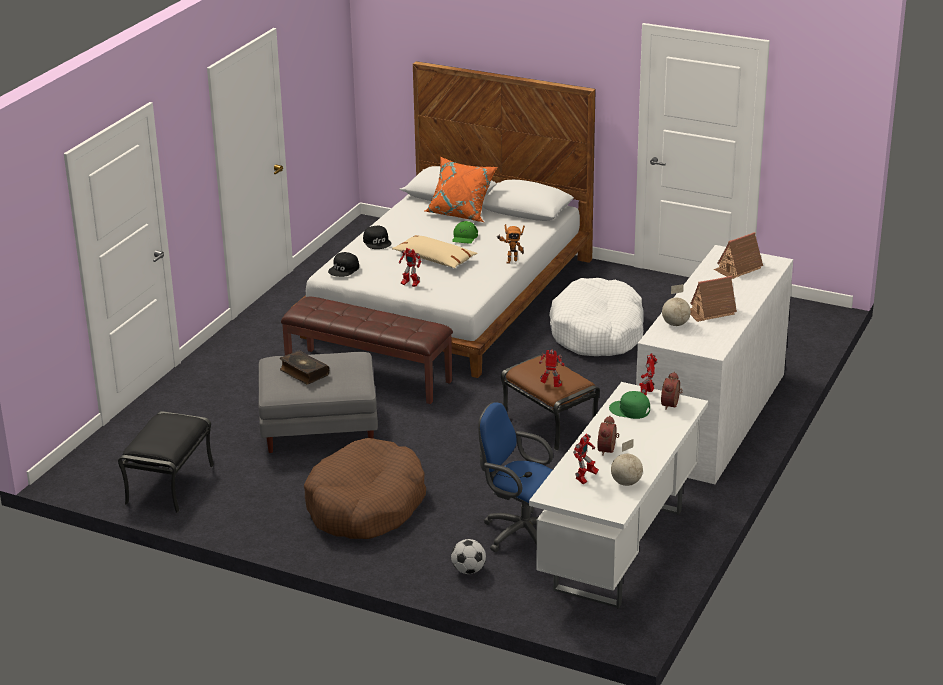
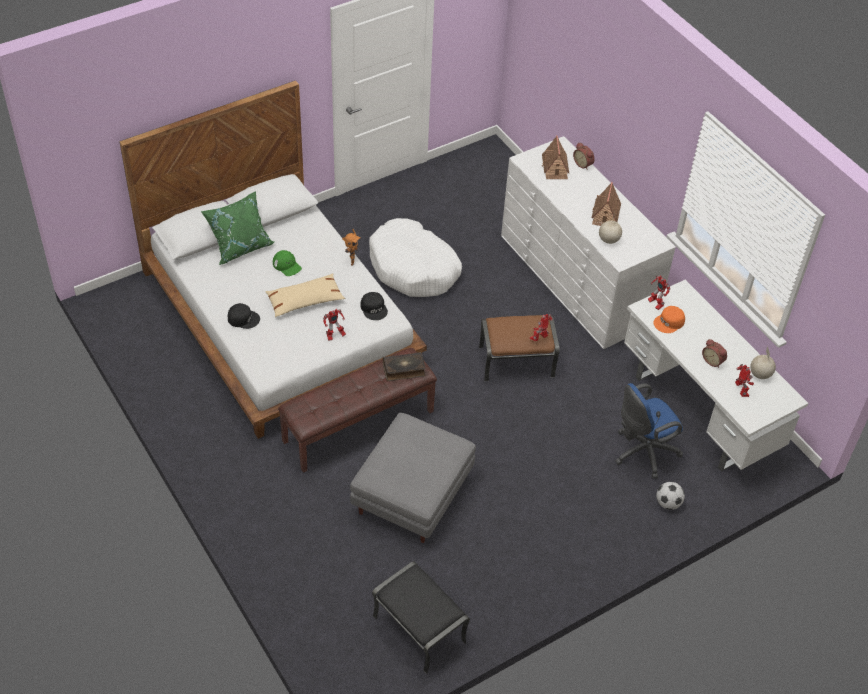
camera: 60 degrees left, 20 degrees up
(303, 373) = (410, 467): book -> book (404, 370)
(344, 269) = (273, 361): black cap -> black cap (374, 308)
(365, 506) = (544, 520): brown dog bed -> none
(461, 213) = (240, 246): orange pillow -> green pillow
(630, 410) = (669, 322): green cap -> orange cap
(672, 405) = (678, 299): alarm clock -> alarm clock (583, 164)

